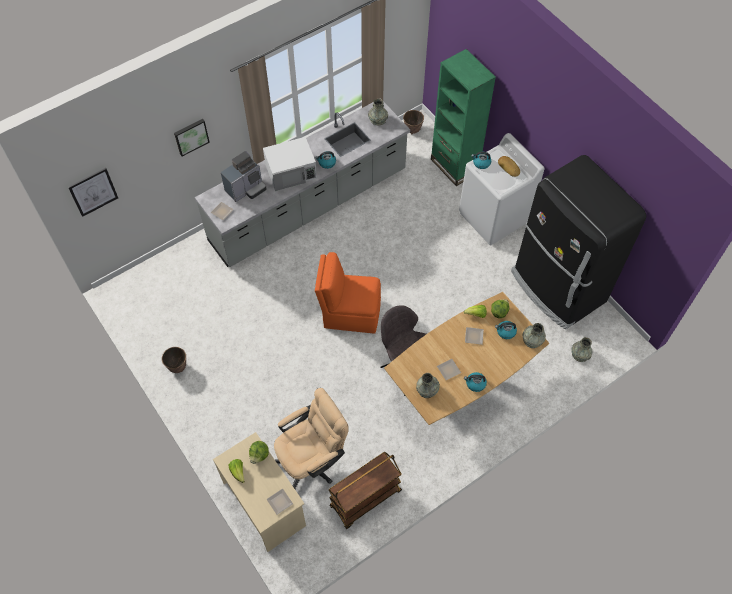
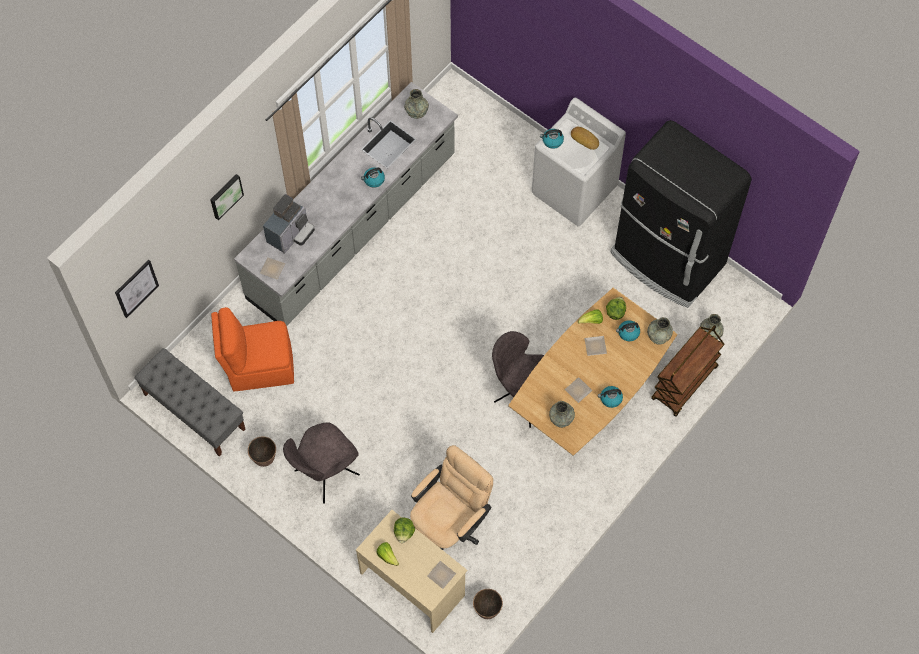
camera: 15 degrees left, 5 degrees up
(136, 316) = (194, 411): none -> grey bench
(222, 392) = (325, 474): none -> grey chair
(291, 171) = (336, 200): white microwave -> none
(350, 313) = (441, 347): orange chair -> orange chair (259, 366)
(365, 499) = (520, 551): brown cart -> brown cart (684, 384)
(412, 130) = (448, 99): planter -> planter (487, 610)
(454, 166) = (511, 135): green bookcase -> none

